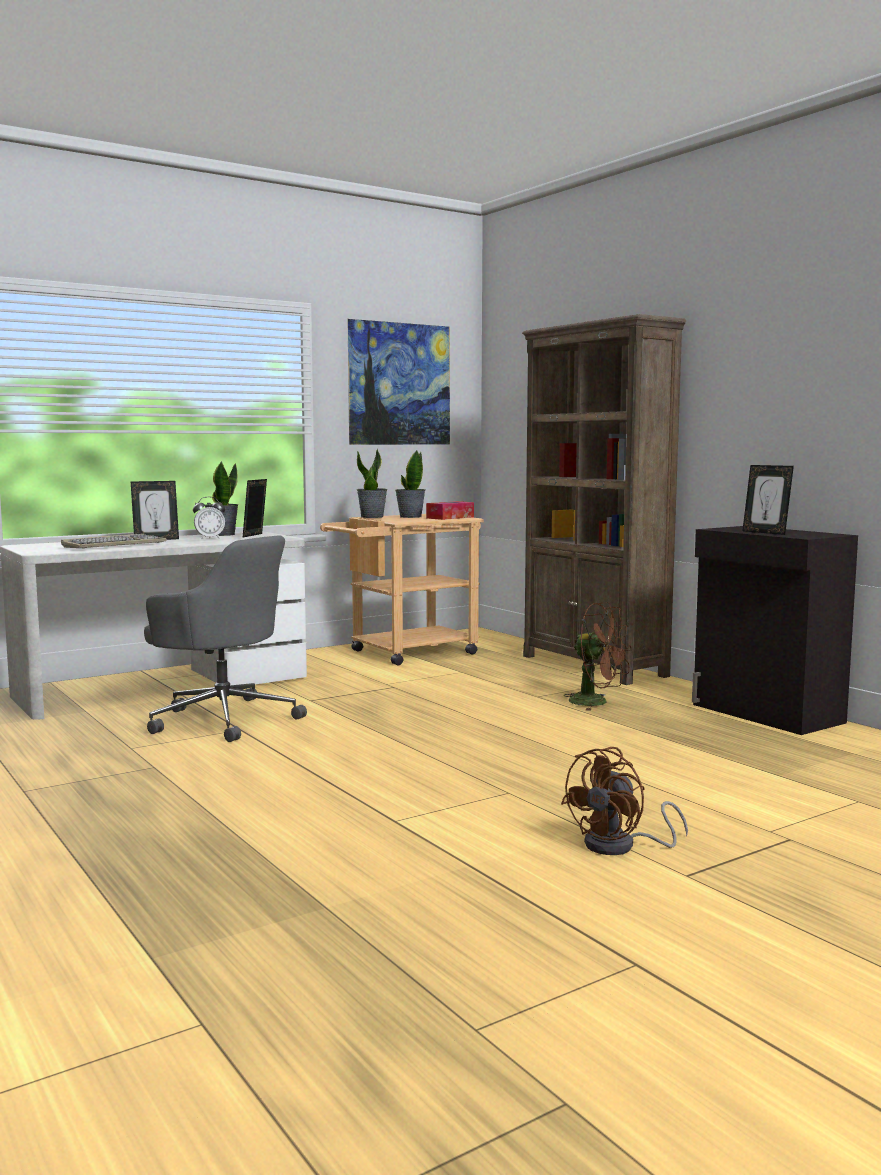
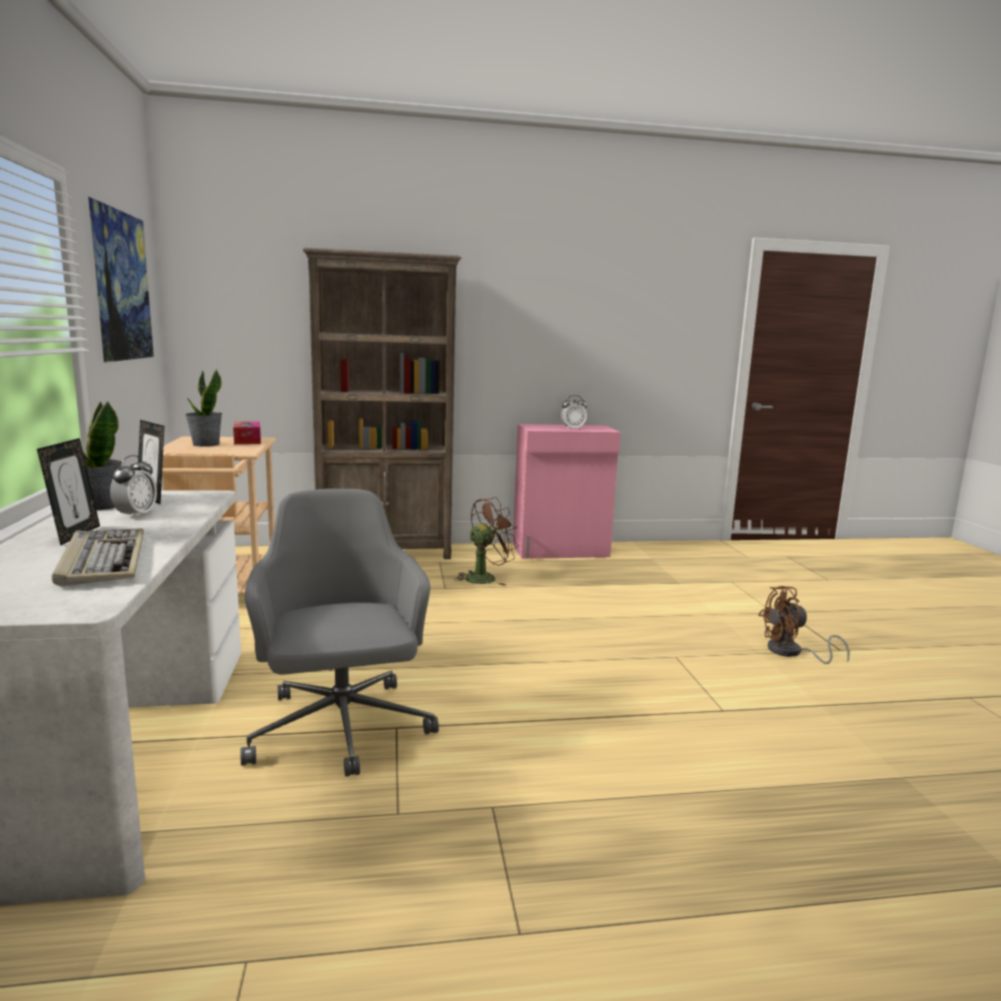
camera: 65 degrees left, 5 degrees up
(223, 719) = (341, 730): grey office chair -> grey office chair turned 75 degrees counterclockwise
(372, 517) = (183, 450): potted plant -> none
(620, 846) = (791, 653): brown fan -> brown fan turned 105 degrees clockwise
(765, 532) = (573, 429): picture frame -> alarm clock
(766, 714) = (561, 551): black cabinet -> pink cabinet

